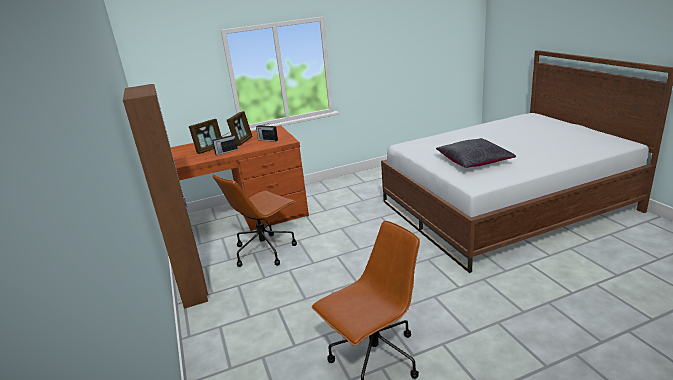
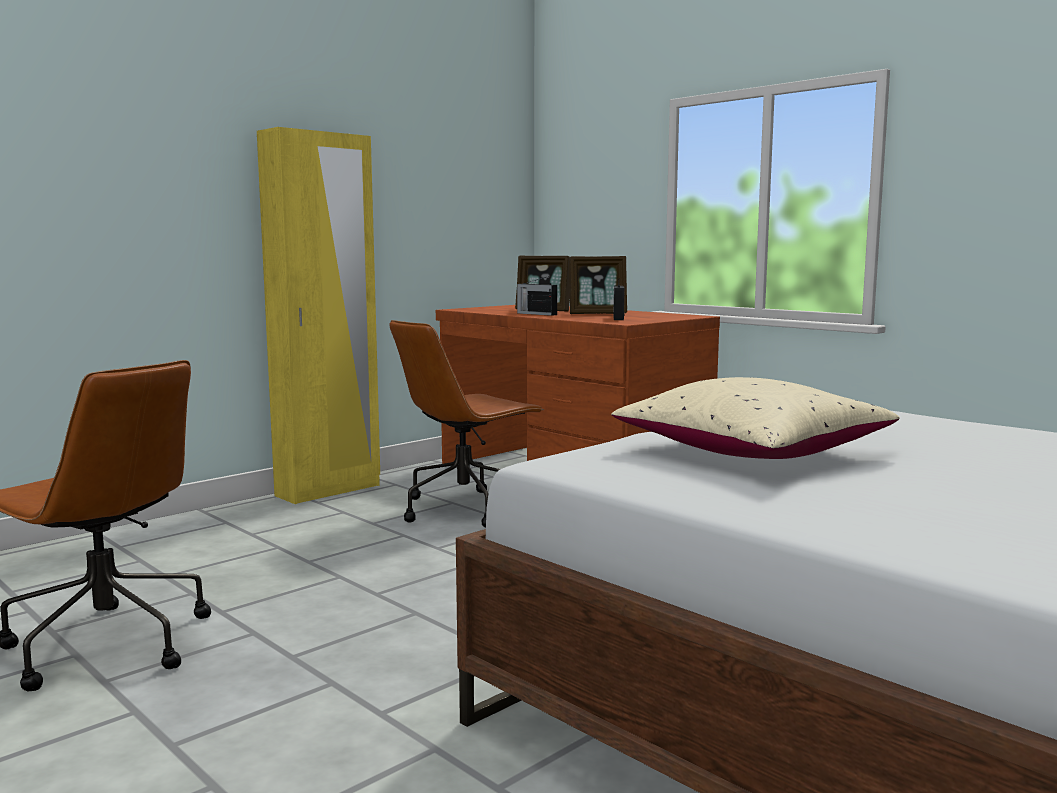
camera: 65 degrees right, 15 degrees down
(194, 288) = (329, 491): brown wardrobe -> yellow wardrobe
(265, 250) = (465, 508): brown office chair -> brown office chair turned 60 degrees counterclockwise
(473, 162) = (752, 453): black pillow -> beige pillow

